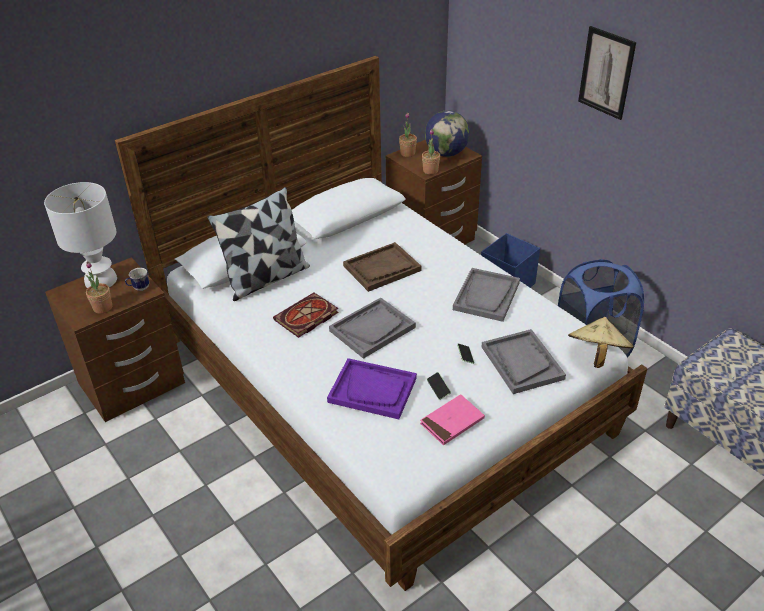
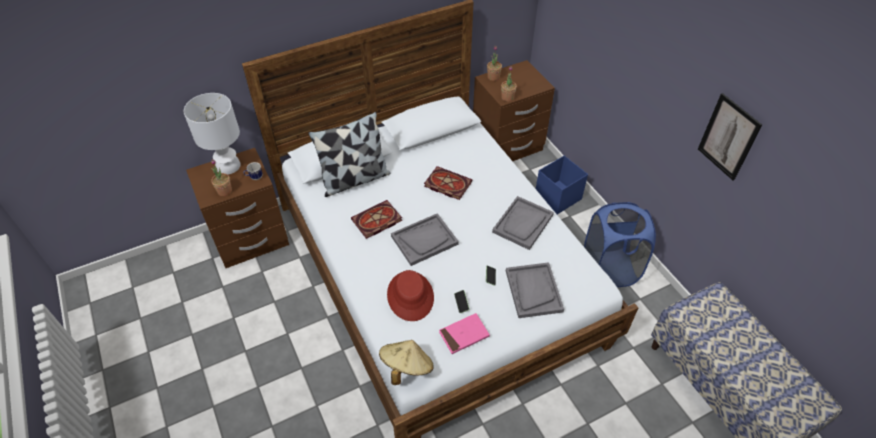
camera: 10 degrees right, 10 degrees up
(373, 390) = (410, 296): purple tray -> red hat
(382, 268) = (446, 184): brown tray -> book
(446, 153) = (525, 81): globe -> none
(596, 355) = (595, 294): beige hat -> beige hat (406, 367)
(606, 73) = (656, 52): picture -> picture (728, 137)

